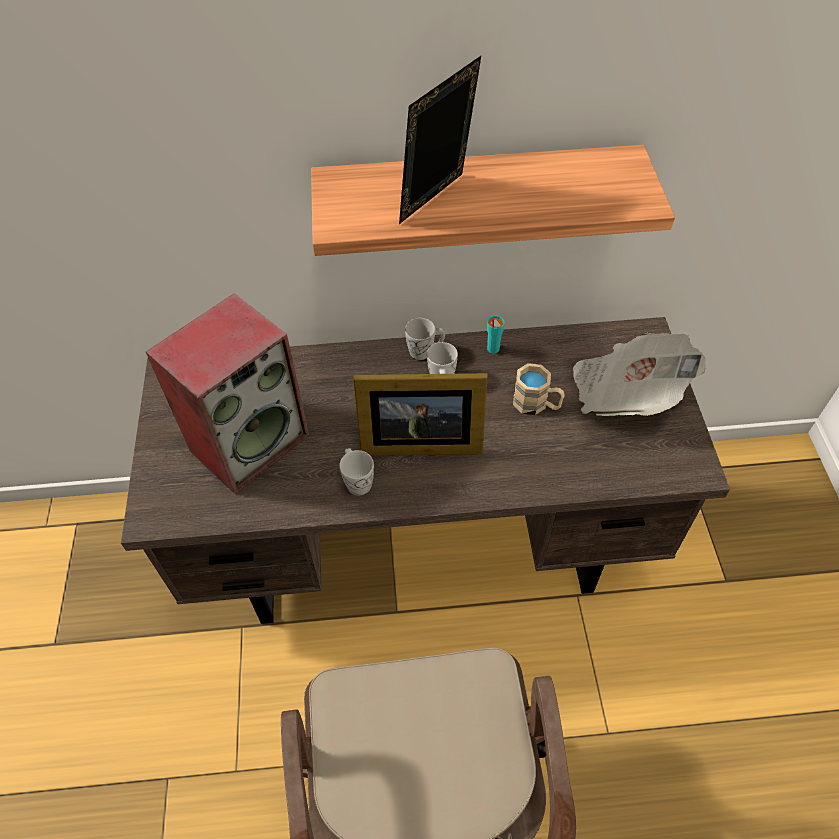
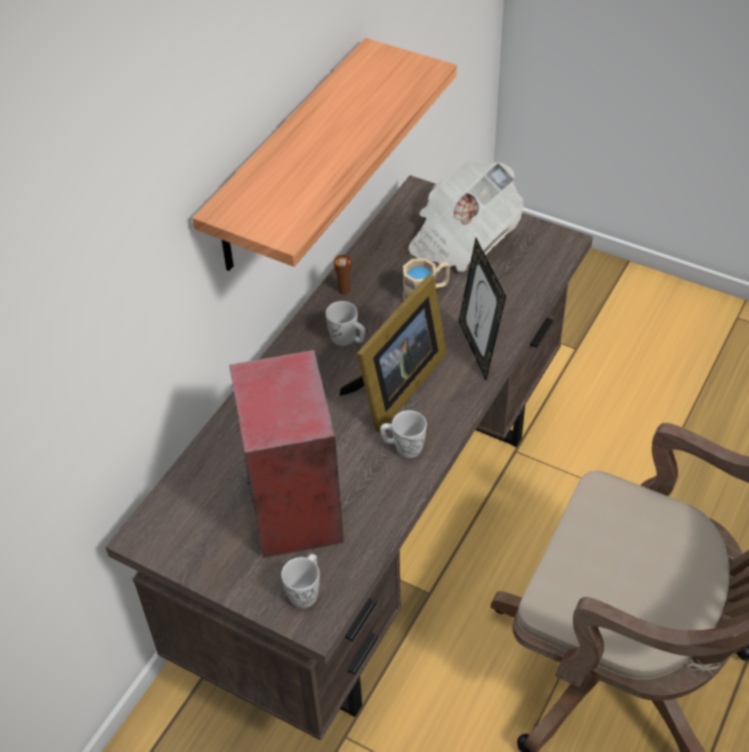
camera: 55 degrees left, 5 degrees down
(425, 351) = (304, 334): white mug -> white mug (306, 591)
(437, 202) = (317, 166): picture frame -> picture frame (478, 349)
(492, 349) = (344, 290): turquoise cup -> brown cup

